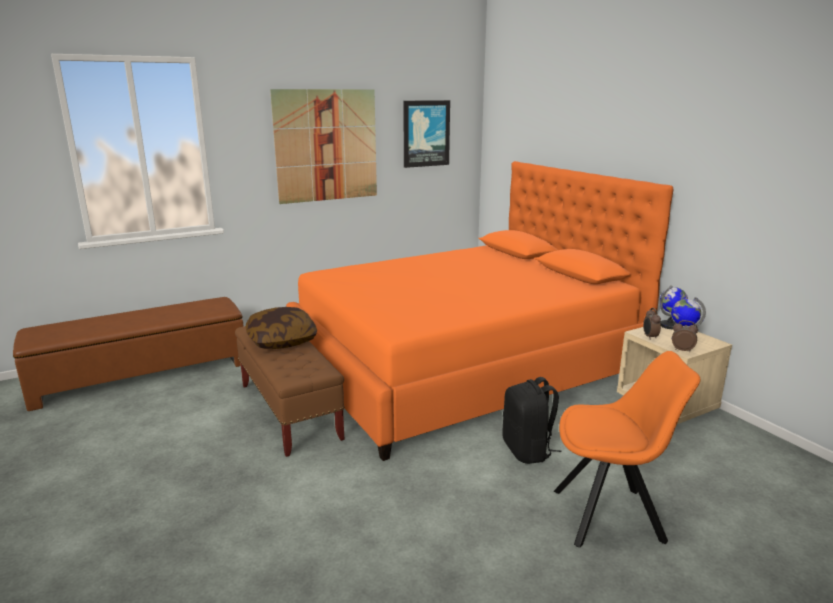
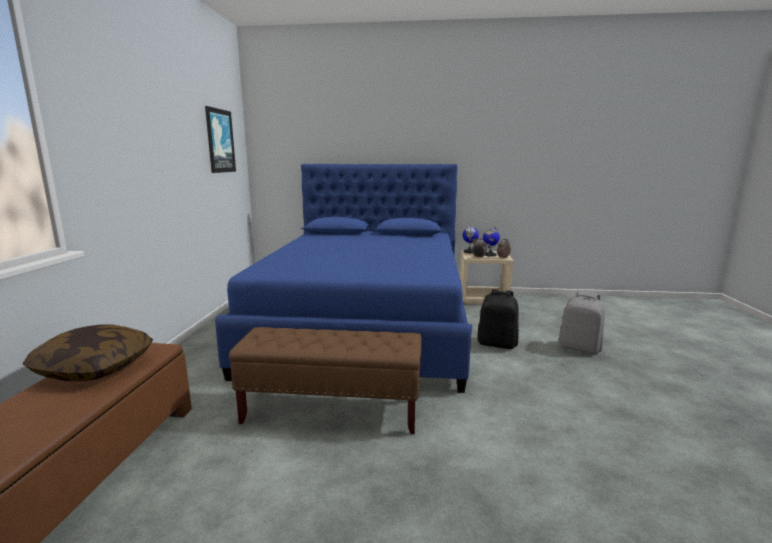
camera: 55 degrees left, 5 degrees down
(282, 340) = (311, 337): pillow -> pillow (95, 368)
(327, 146) = (159, 145): picture -> none
(462, 366) = (365, 325): orange bed -> blue bed
(609, 516) = (580, 348): orange chair -> grey backpack

